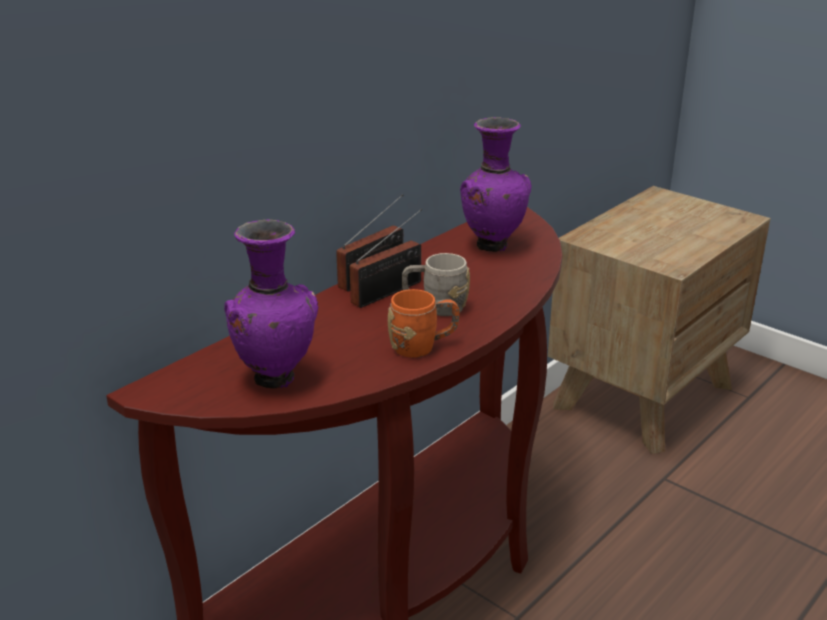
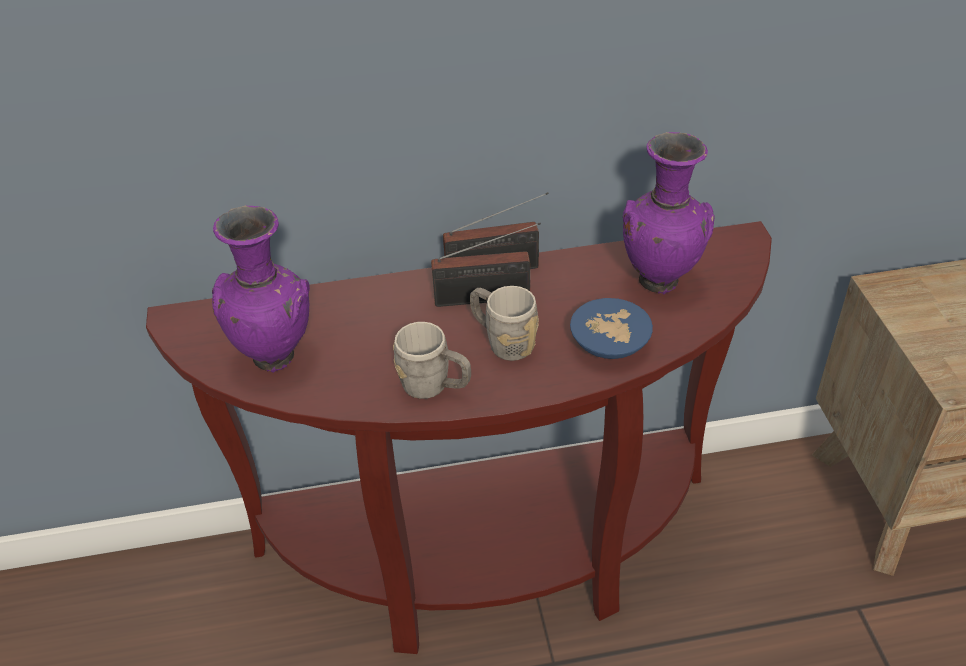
camera: 40 degrees right, 15 degrees up
(423, 347) = (434, 387): orange mug -> grey mug
(507, 284) = (611, 345): none -> blue bowl

